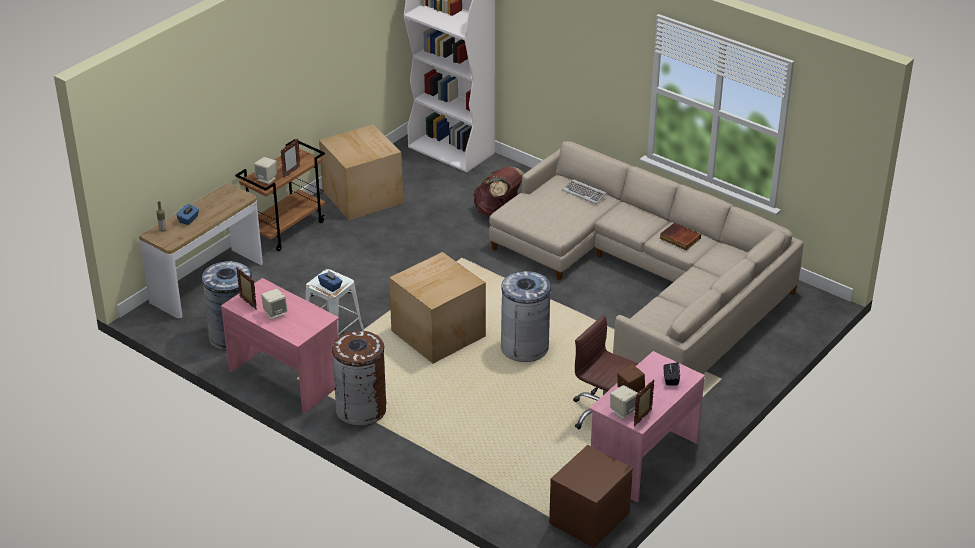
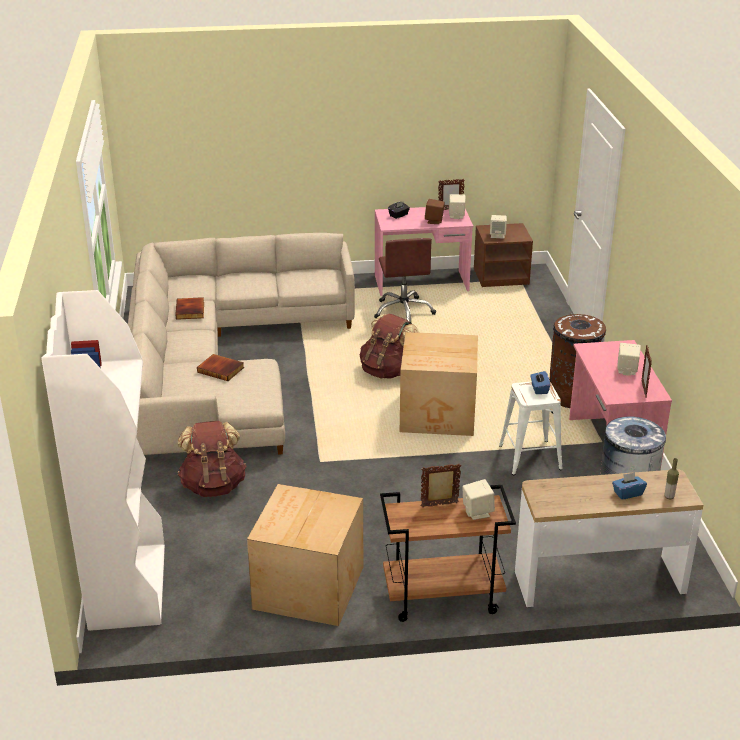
camera: 135 degrees left, 5 degrees down
(525, 347) = (387, 371): grey trash can -> brown backpack
(570, 210) = (221, 369): none -> book
(584, 193) = (181, 376): keyboard -> none
(591, 464) = (497, 235): none -> beige speaker

